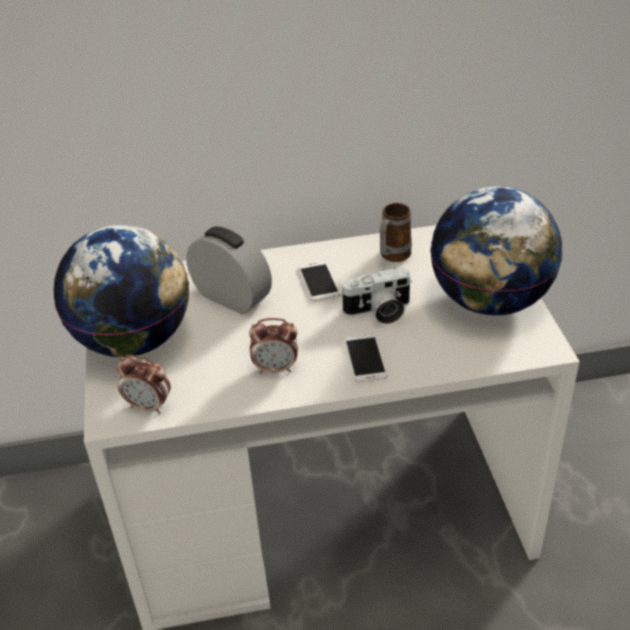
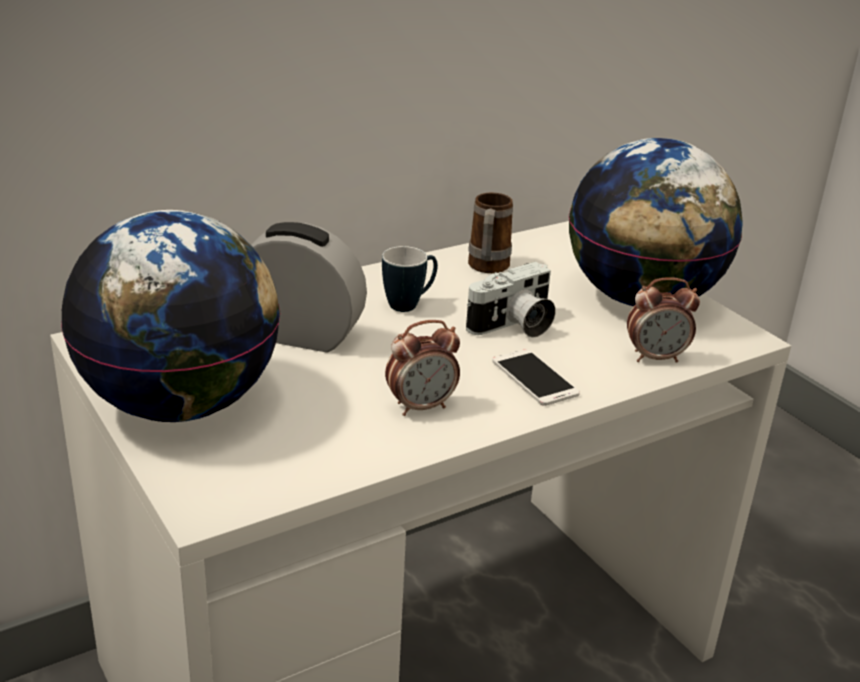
camera: 25 degrees left, 10 degrees down
(149, 406) = (260, 482): alarm clock -> alarm clock (656, 358)
(318, 282) = (410, 304): phone -> mug

